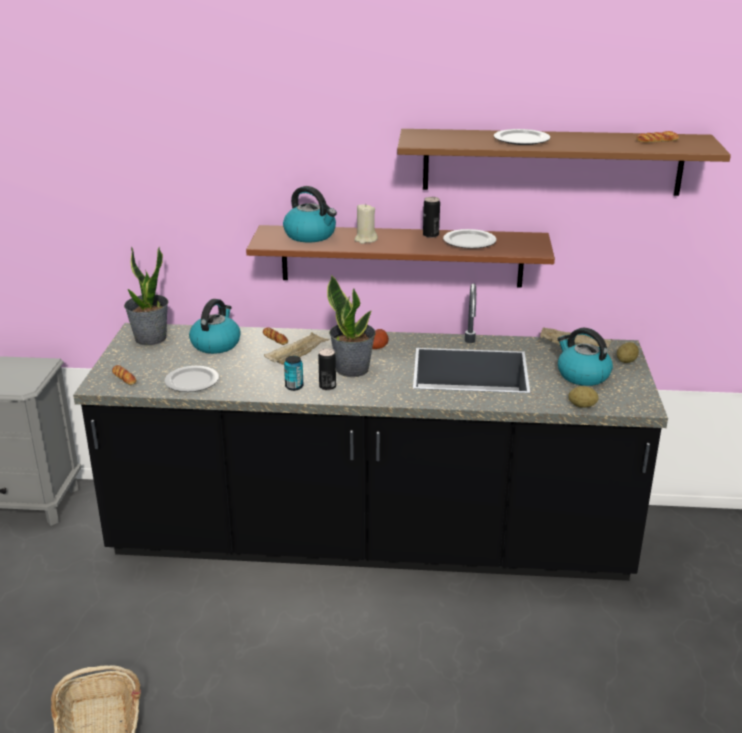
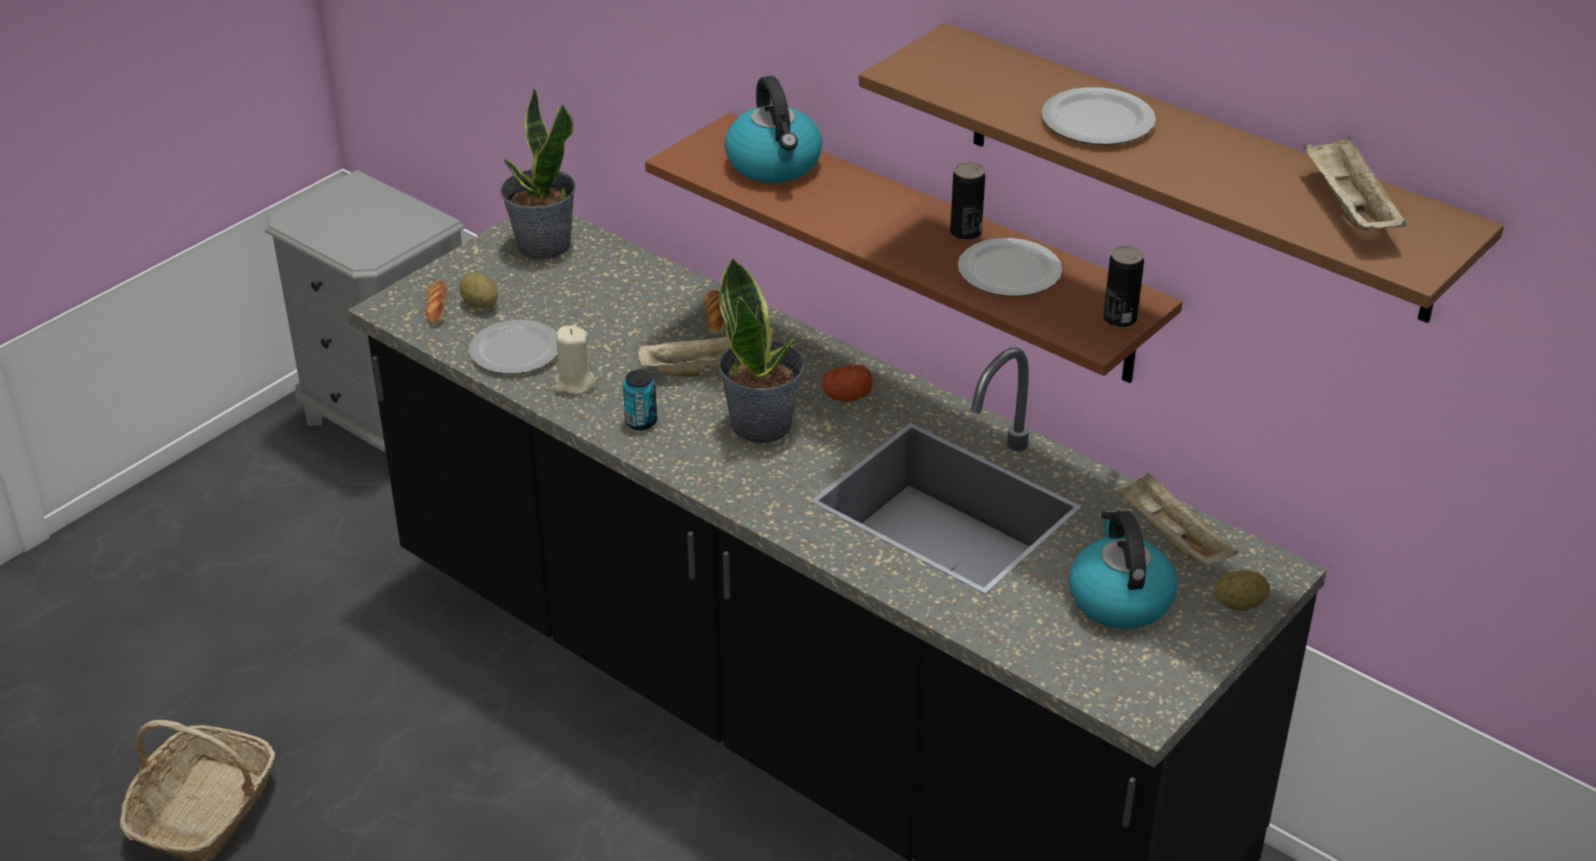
camera: 35 degrees right, 10 degrees up
(216, 344) = (620, 292): kettle -> none
(327, 386) = (688, 442): can -> can (1120, 319)
(365, 240) = (845, 206): beige candle -> beige candle (574, 384)
(582, 406) = (1038, 659): potato -> potato (480, 304)
(656, 141) = (1347, 208): bread -> beige tray

